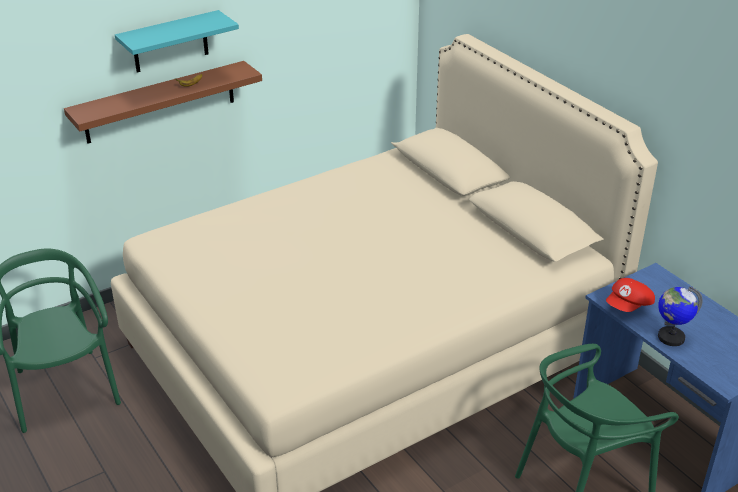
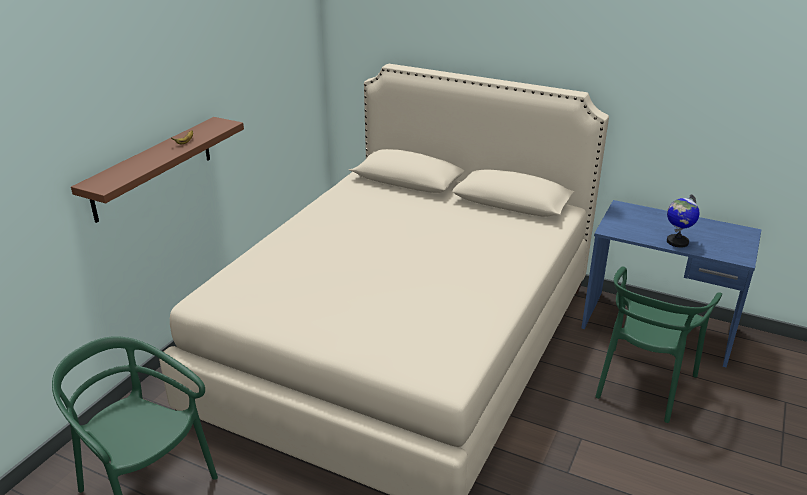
camera: 30 degrees left, 5 degrees down
(170, 42) = (156, 103): turquoise shelf -> none
(629, 306) = (629, 231): red cap -> none

